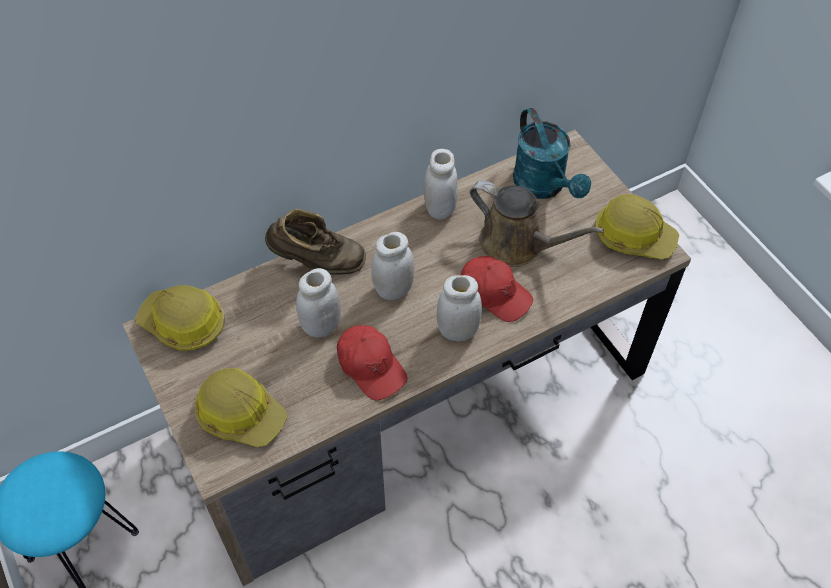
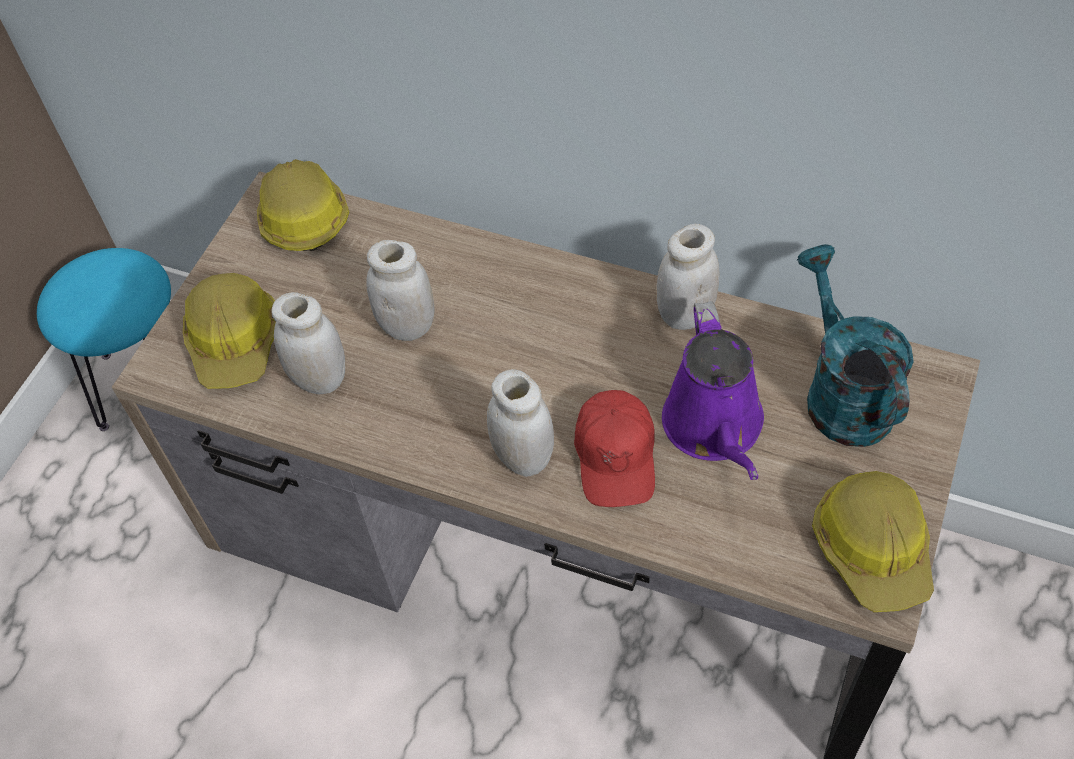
camera: 55 degrees right, 0 degrees up
(317, 263) = (486, 262): brown boot -> none
(371, 366) = (396, 409): red cap -> none
(393, 289) = (520, 354): white jar -> white jar (319, 379)
(517, 245) = (715, 428): brown watering can -> purple watering can
(544, 186) = (841, 392): turquoise watering can -> turquoise watering can turned 135 degrees clockwise

